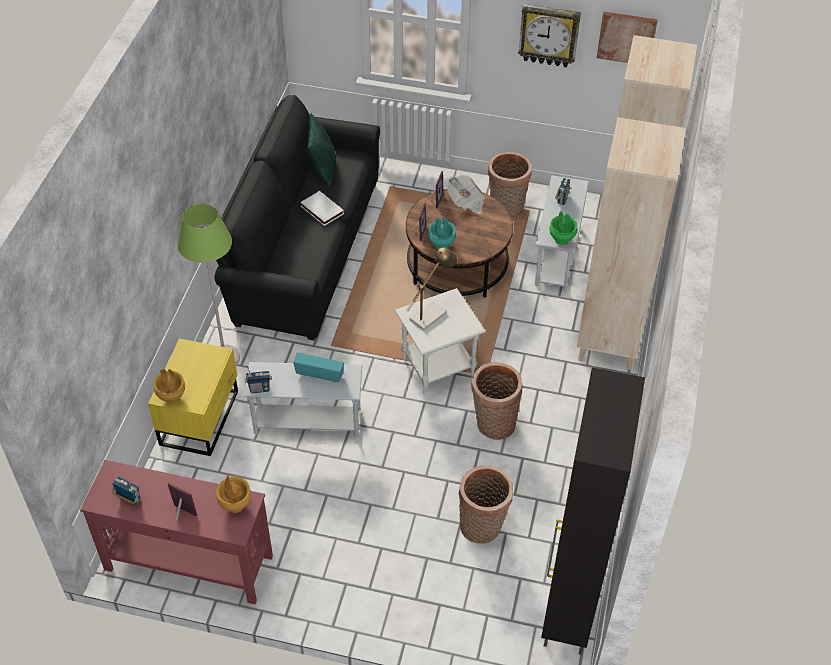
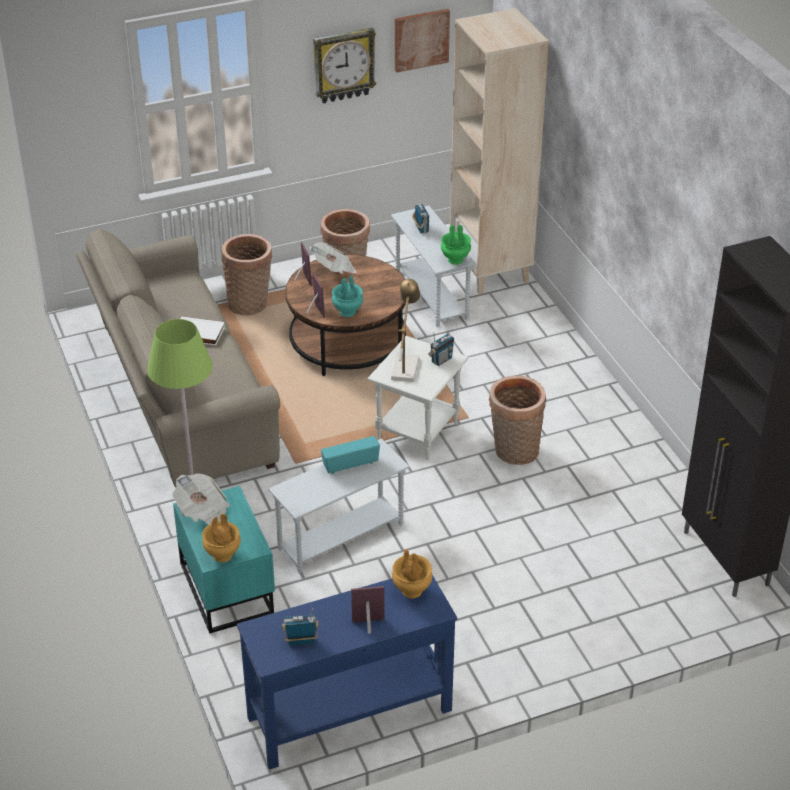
camera: 35 degrees left, 10 degrees down
(188, 562) = (348, 714): red console table -> blue console table
(191, 355) = (202, 511): none -> newspaper
(201, 417) = (228, 587): yellow nightstand -> turquoise nightstand
(259, 389) = (304, 504): radio -> radio (441, 360)
(302, 250) = (179, 398): black sofa -> beige sofa
(323, 169) = (161, 300): green pillow -> none
(482, 527) = (590, 536): basket -> basket (250, 304)
(609, 342) = (546, 341): beige bookcase -> none

